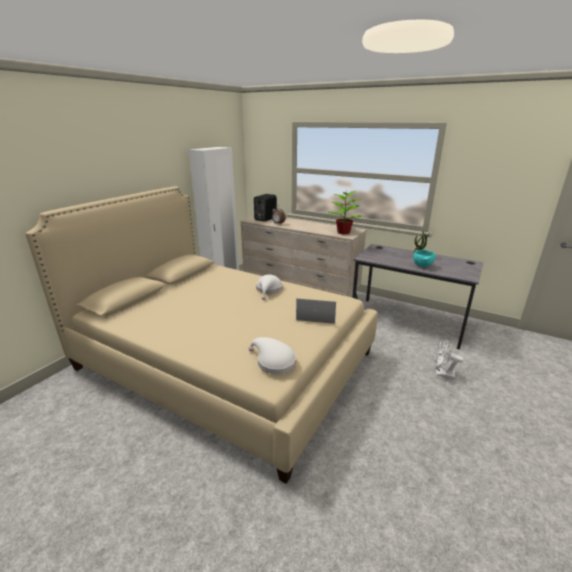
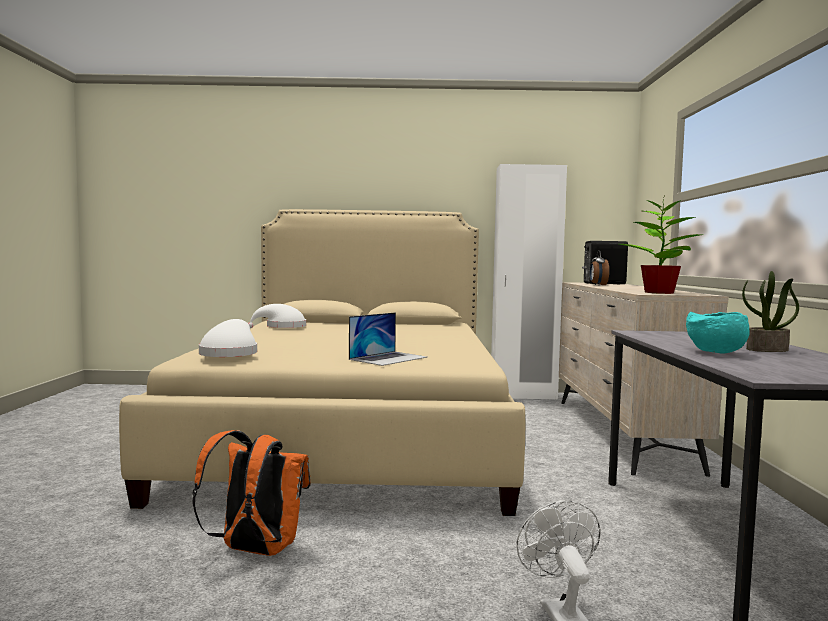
camera: 60 degrees right, 20 degrees down
(269, 290) = (432, 341): white hat -> white hat (282, 327)
(316, 315) = (388, 358): laptop -> laptop turned 60 degrees clockwise
(368, 437) = (255, 550): none -> orange backpack

